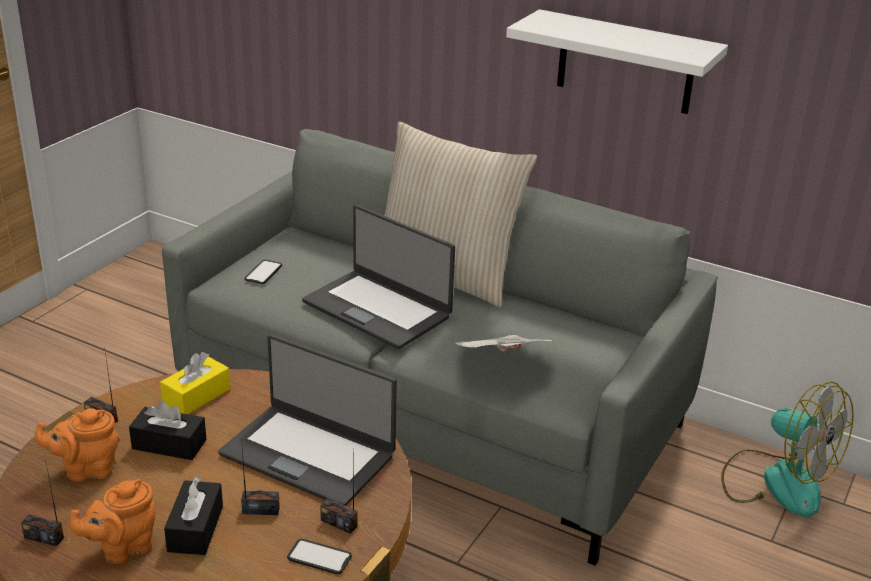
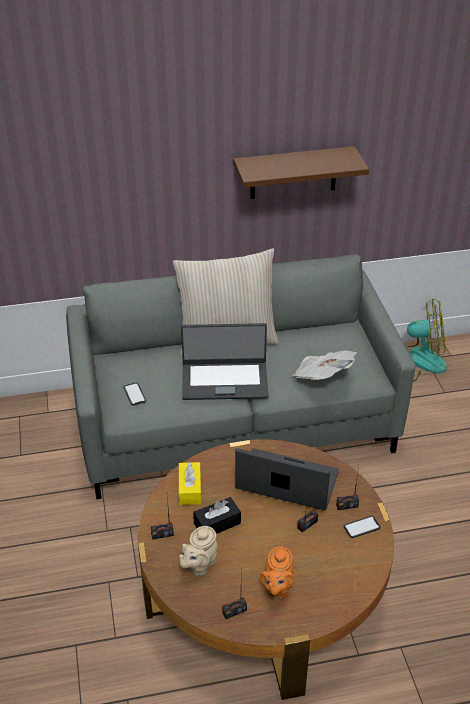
camera: 40 degrees left, 10 degrees up
(87, 469) = (199, 565): orange teapot -> beige teapot
(195, 528) = (293, 554): black tissue box -> none
(308, 454) = (286, 482): laptop -> laptop turned 150 degrees counterclockwise
(625, 63) = (293, 173): white shelf -> brown shelf

